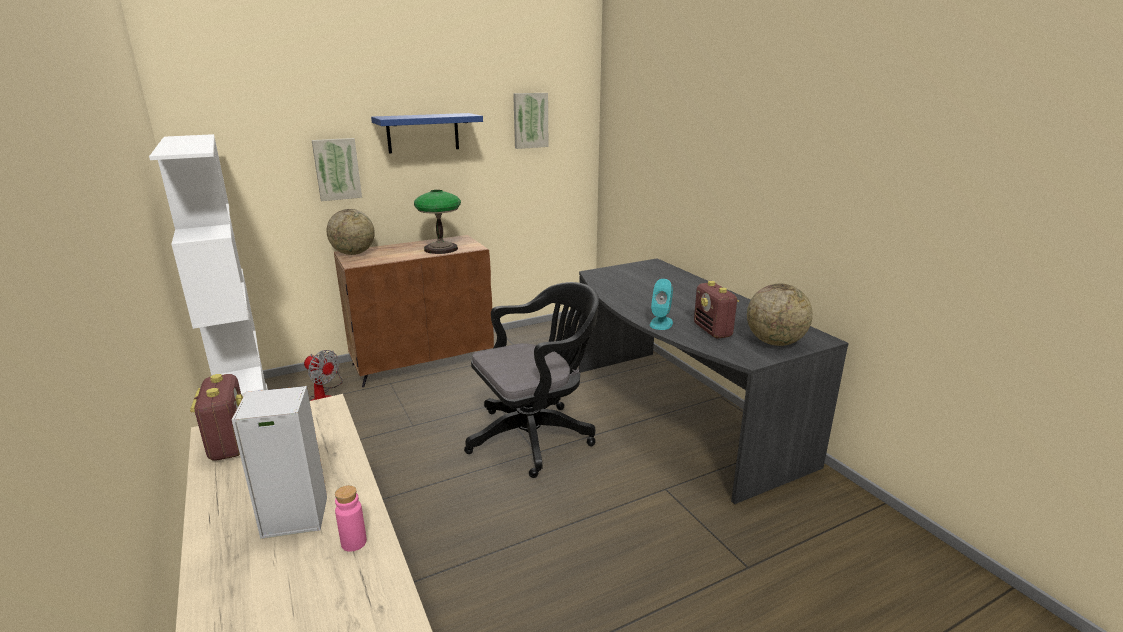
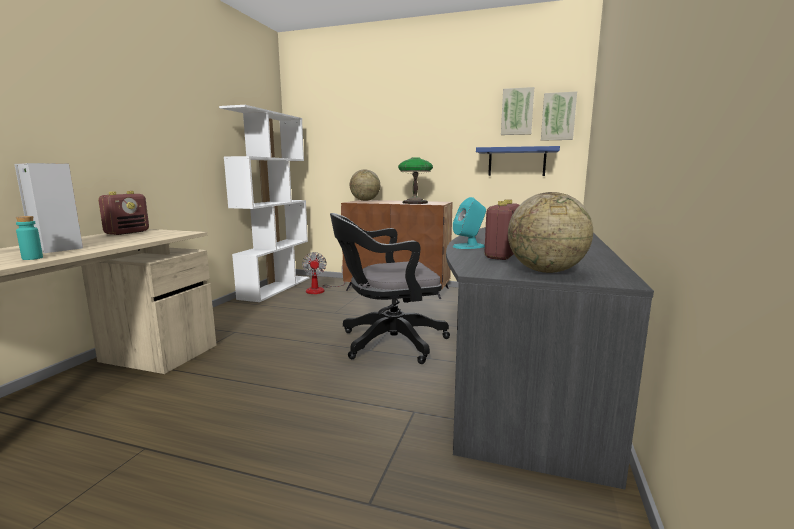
camera: 45 degrees right, 10 degrees down
(337, 169) = (368, 144): picture -> picture (558, 116)
(354, 542) = (32, 258): pink bottle -> turquoise bottle
(423, 133) = (427, 121): blue shelf -> blue shelf (516, 162)
(536, 436) = (387, 342): black office chair -> black office chair turned 150 degrees clockwise

